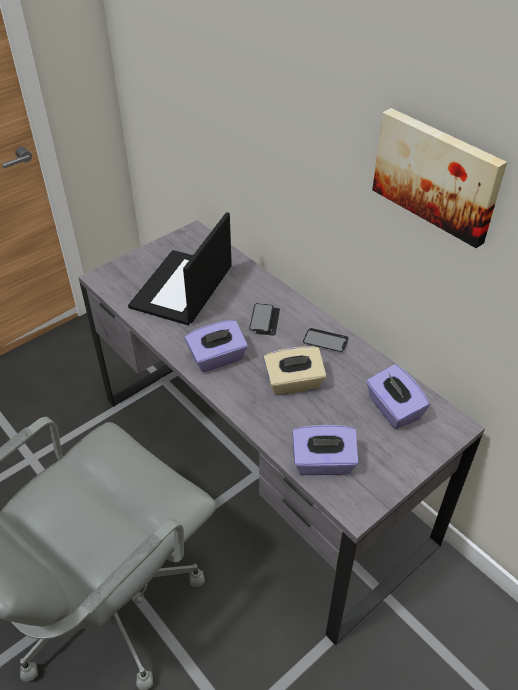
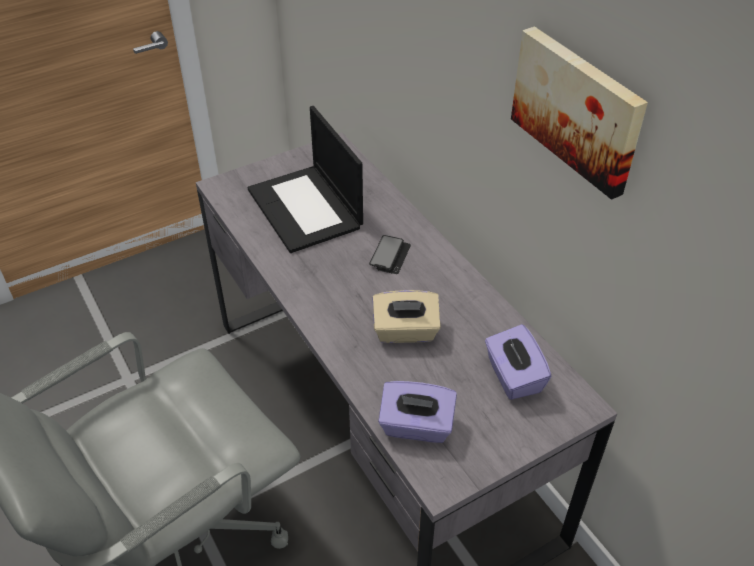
camera: 10 degrees right, 0 degrees up
(182, 288) = (306, 209): laptop -> laptop turned 60 degrees counterclockwise
(217, 358) = (326, 292): purple tissue box -> none
(325, 341) = (454, 288): phone -> none

